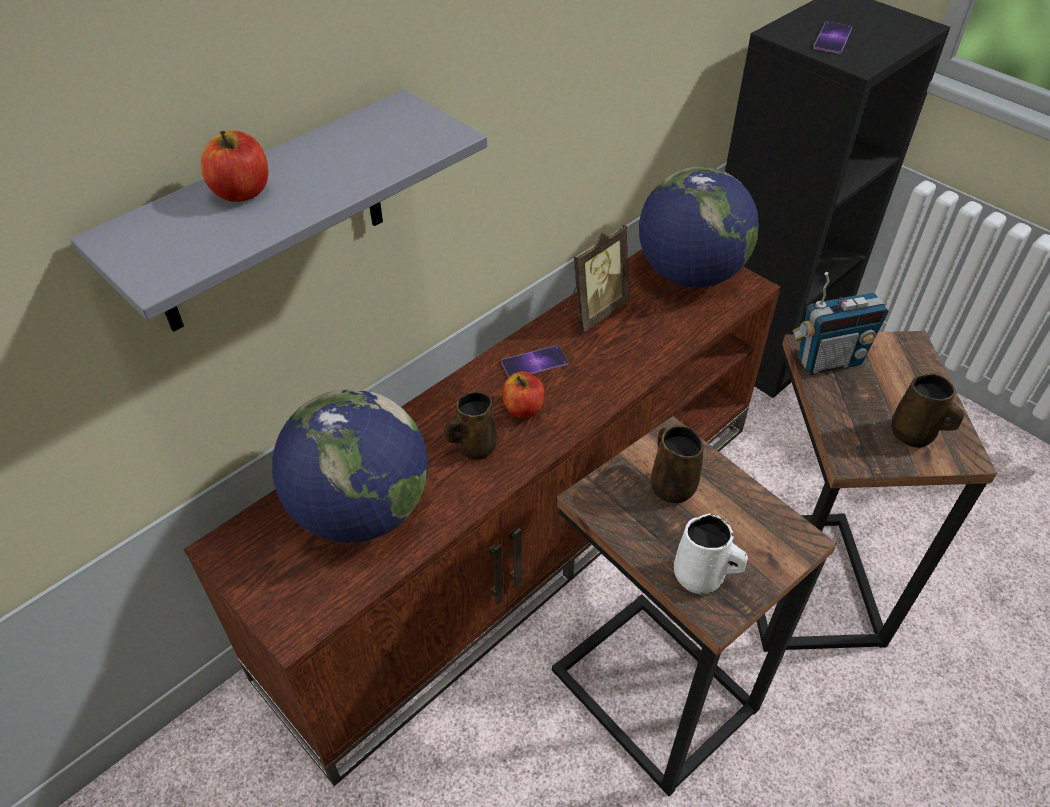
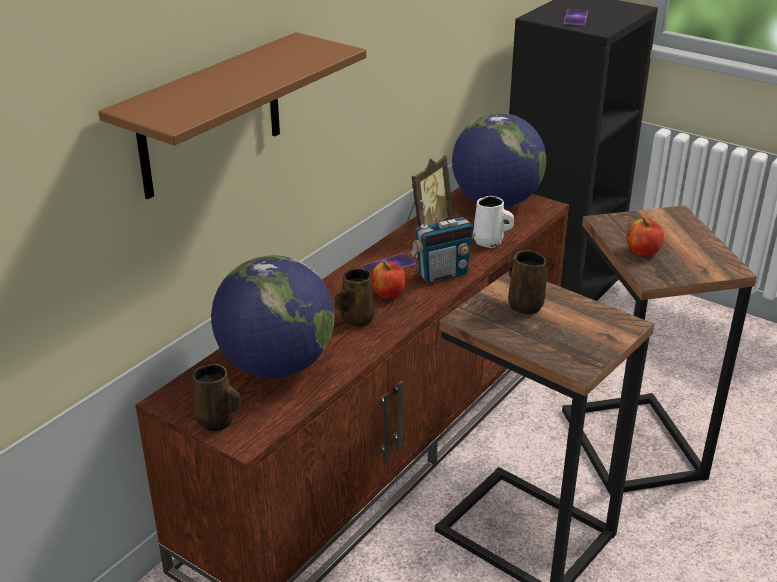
camera: 10 degrees left, 15 degrees down
(242, 192) = (209, 83): apple -> apple (643, 252)
(268, 216) = (210, 116): grey shelf -> brown shelf
(701, 577) = (562, 351): white mug -> white mug (490, 242)
(828, 361) = (619, 227): radio -> radio (442, 274)
(914, 435) = (693, 261): brown mug -> brown mug (218, 421)

